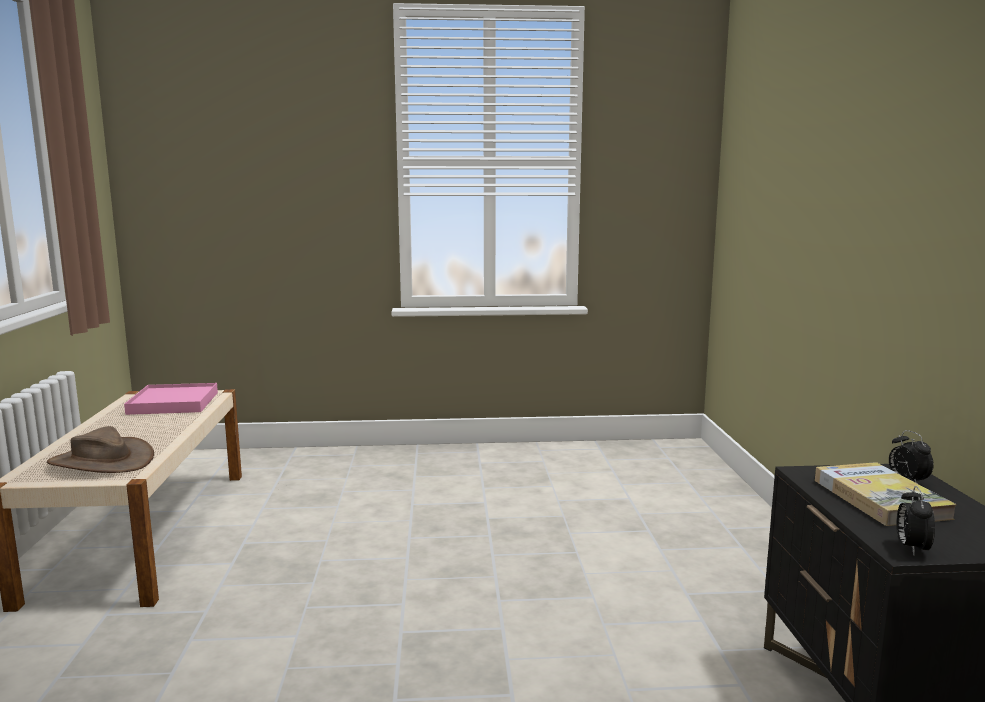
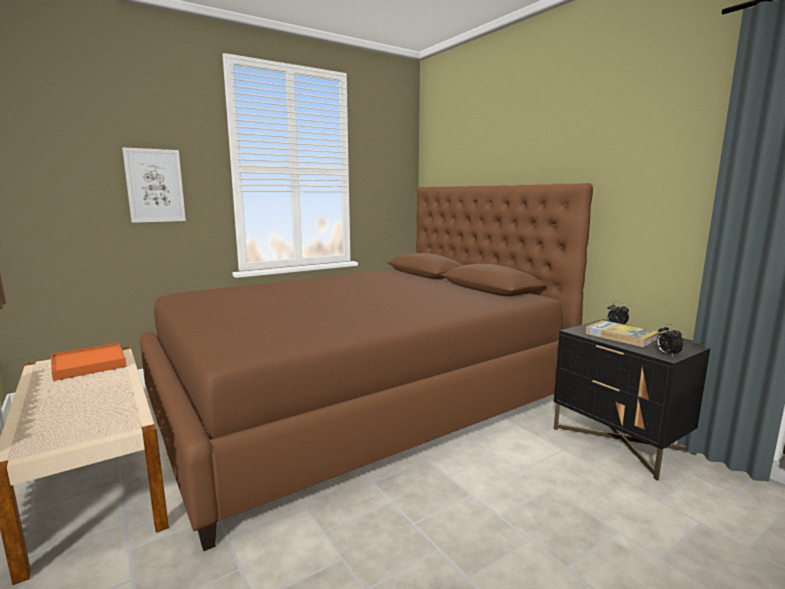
camera: 30 degrees left, 0 degrees up
(101, 461) = (89, 420): brown hat -> none
(173, 403) = (88, 364): pink tray -> orange tray
(298, 188) = (155, 186): none -> picture
(501, 521) = (360, 400): none -> brown bed

